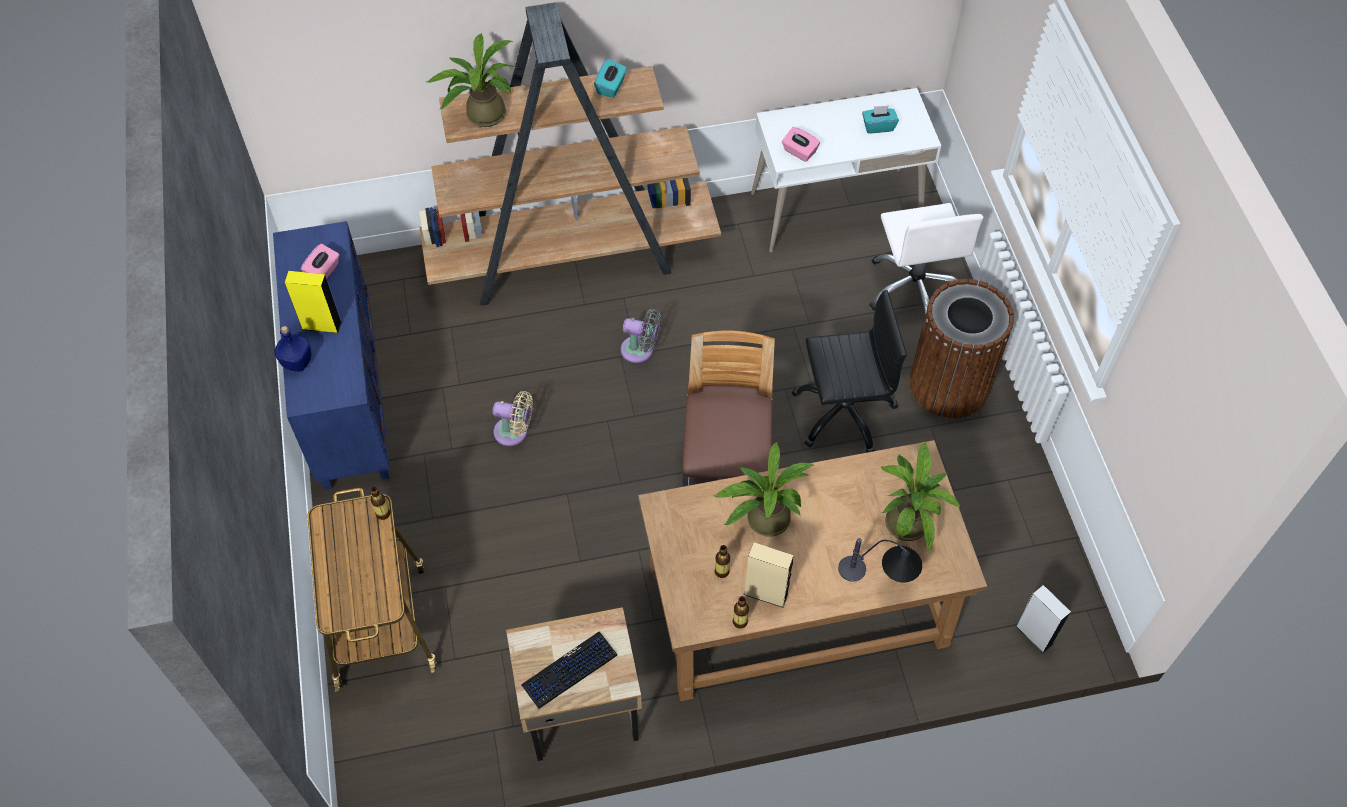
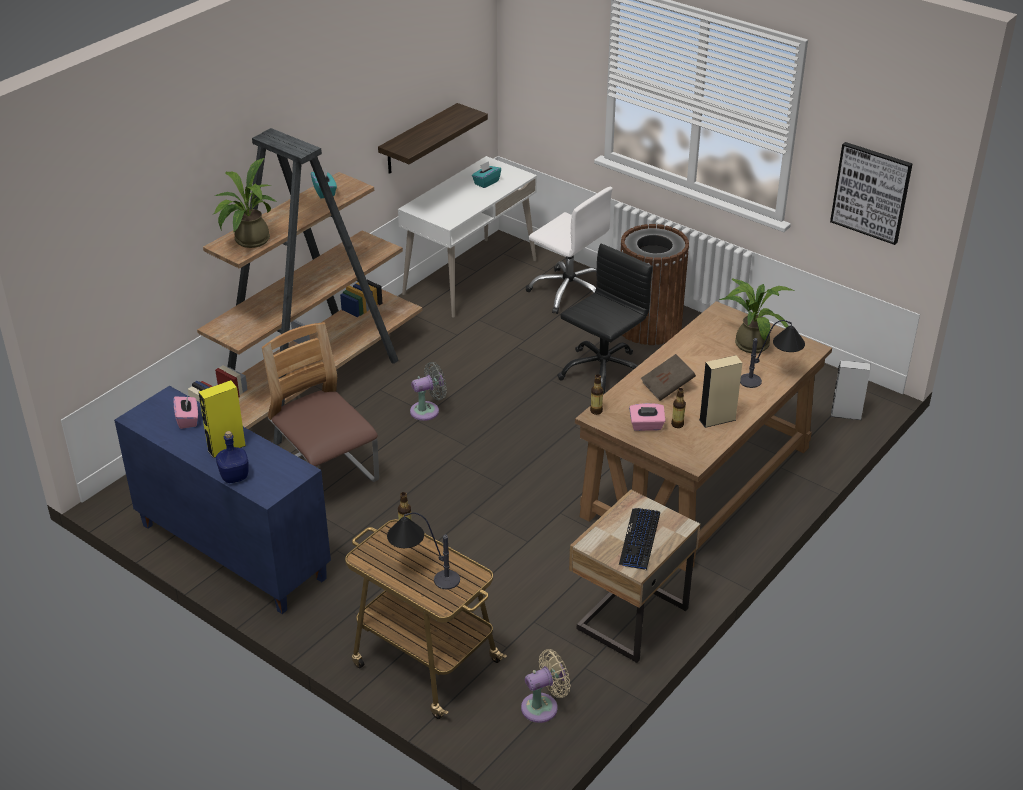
camera: 40 degrees left, 20 degrees down
(351, 570) = (422, 573): none -> table lamp
(514, 432) = (391, 501): beige fan -> beige fan (543, 706)
(725, 468) = (564, 439): chair -> chair (325, 477)
(740, 622) = (720, 441): bottle -> bottle (596, 411)
(762, 518) = (667, 387): potted plant -> brown book
(799, 152) = (452, 214): pink tissue box -> pink tissue box (646, 426)
(807, 50) = (419, 139): none -> shelf
(1170, 442) = (871, 192): none -> picture

